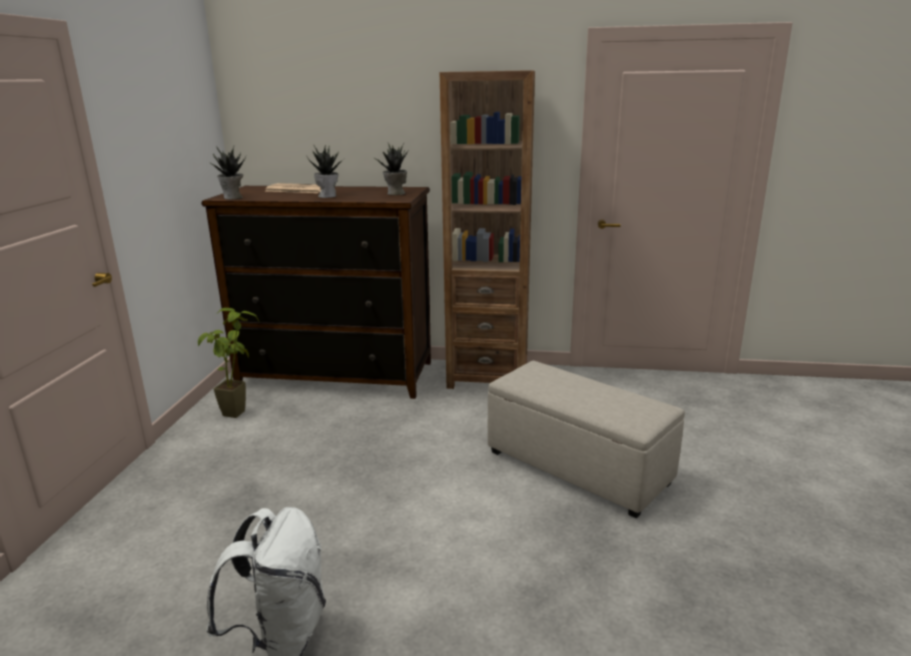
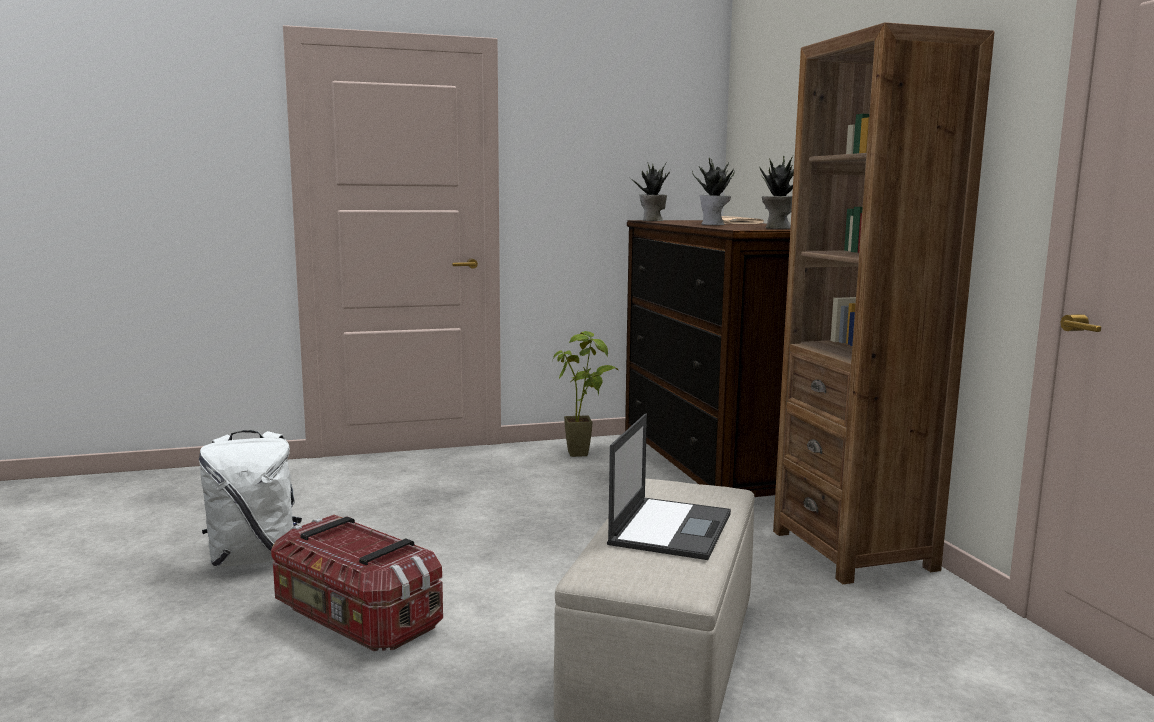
camera: 65 degrees right, 10 degrees down
(452, 581) = (355, 618): none -> storage box
(587, 392) = (671, 528): none -> laptop

